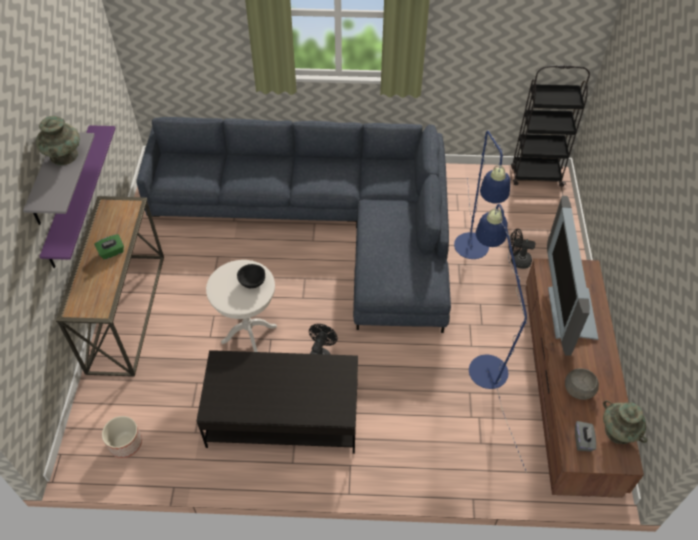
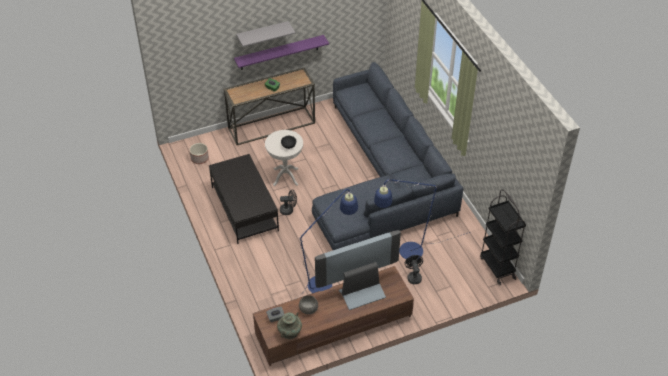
camera: 65 degrees right, 5 degrees down
(64, 155) = (275, 30): turquoise vase -> none

